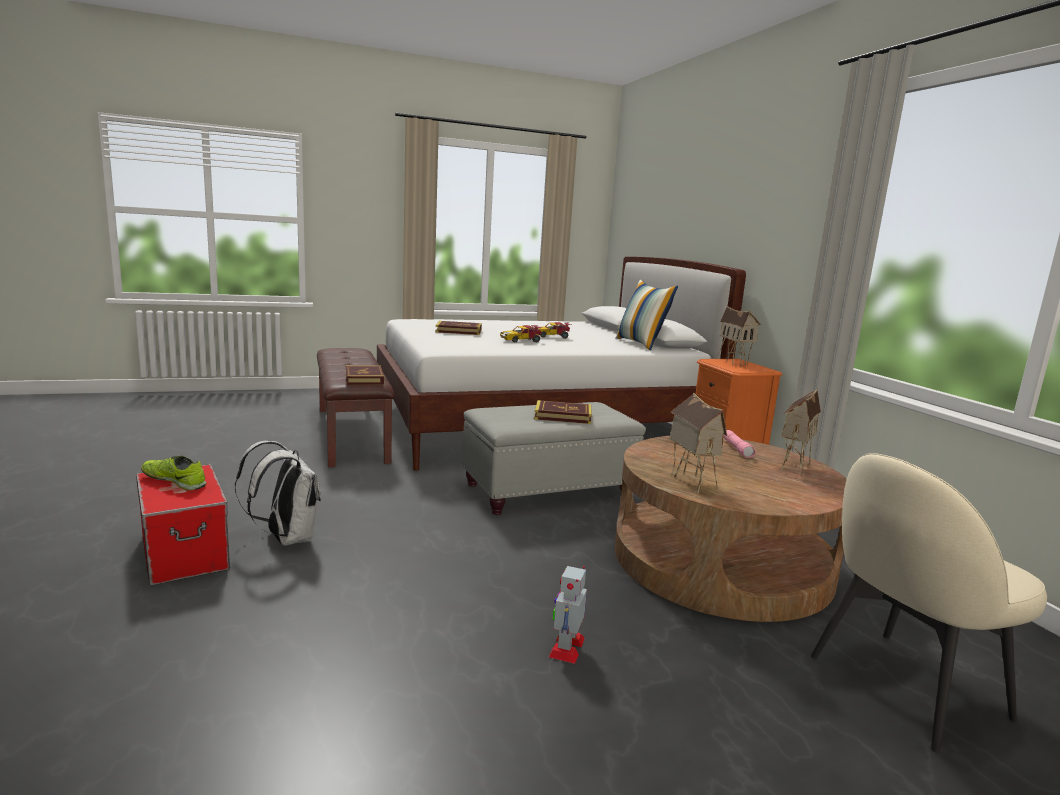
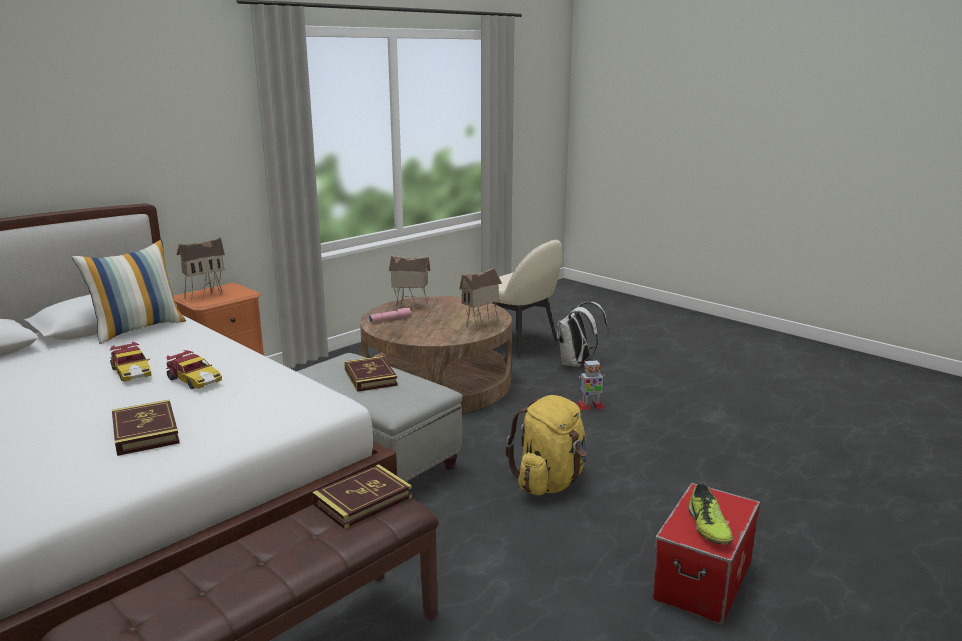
camera: 115 degrees left, 5 degrees up
(286, 538) = (616, 543): white backpack -> white backpack (576, 364)
(414, 546) = (550, 482): none -> yellow backpack

